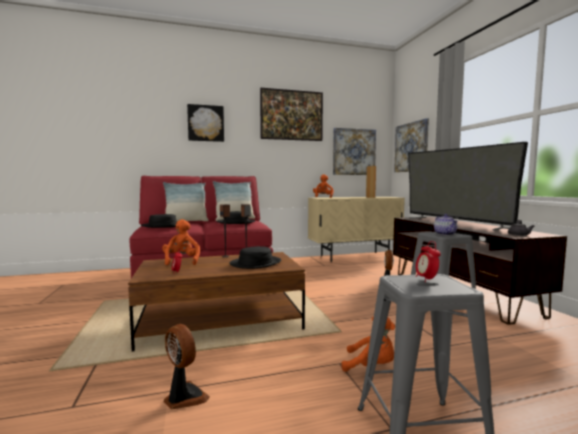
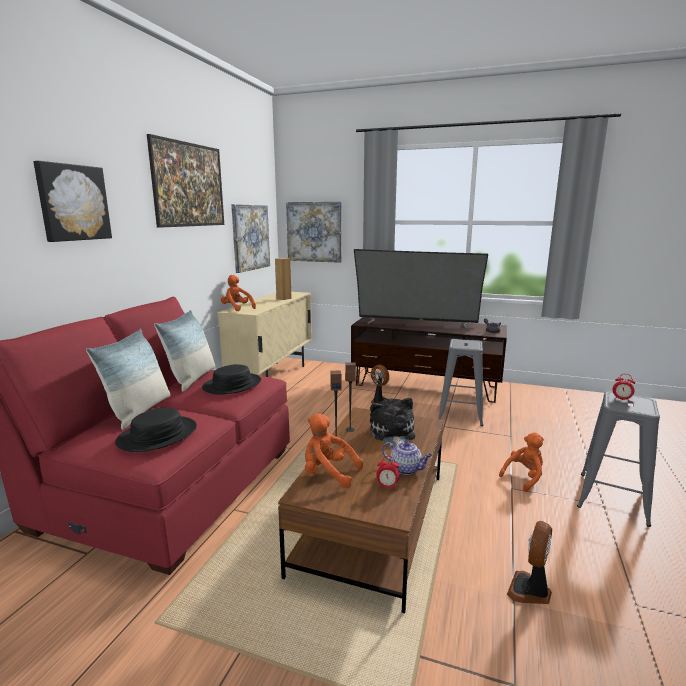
camera: 55 degrees left, 10 degrees up
(184, 397) = (530, 591): fan -> fan turned 45 degrees counterclockwise
(255, 263) = (392, 434): black hat -> plush toy
(445, 234) = (468, 344): teapot -> teapot (406, 469)

